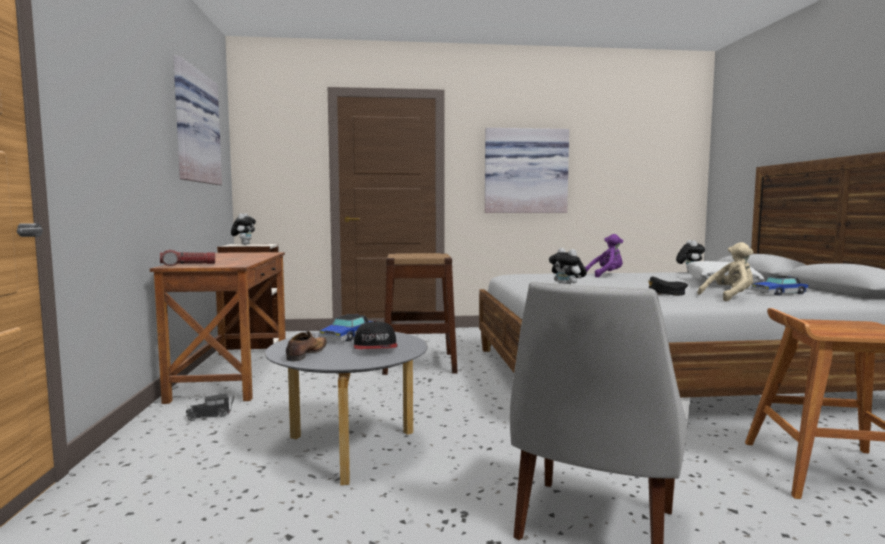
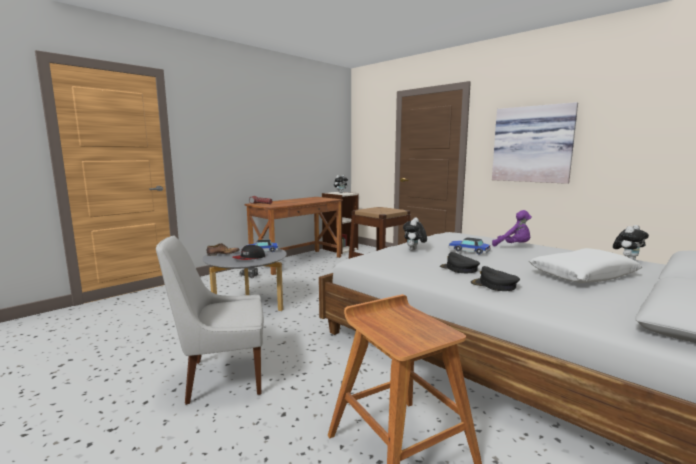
camera: 50 degrees right, 5 degrees up
(193, 127) = (302, 129): picture -> none
(730, 297) = (494, 285): beige plush toy -> black cap
(779, 293) = (573, 297): toy car -> toy car (469, 251)

